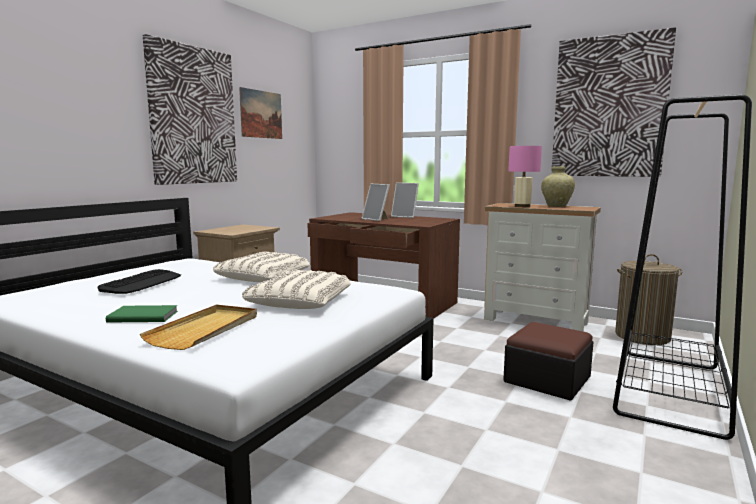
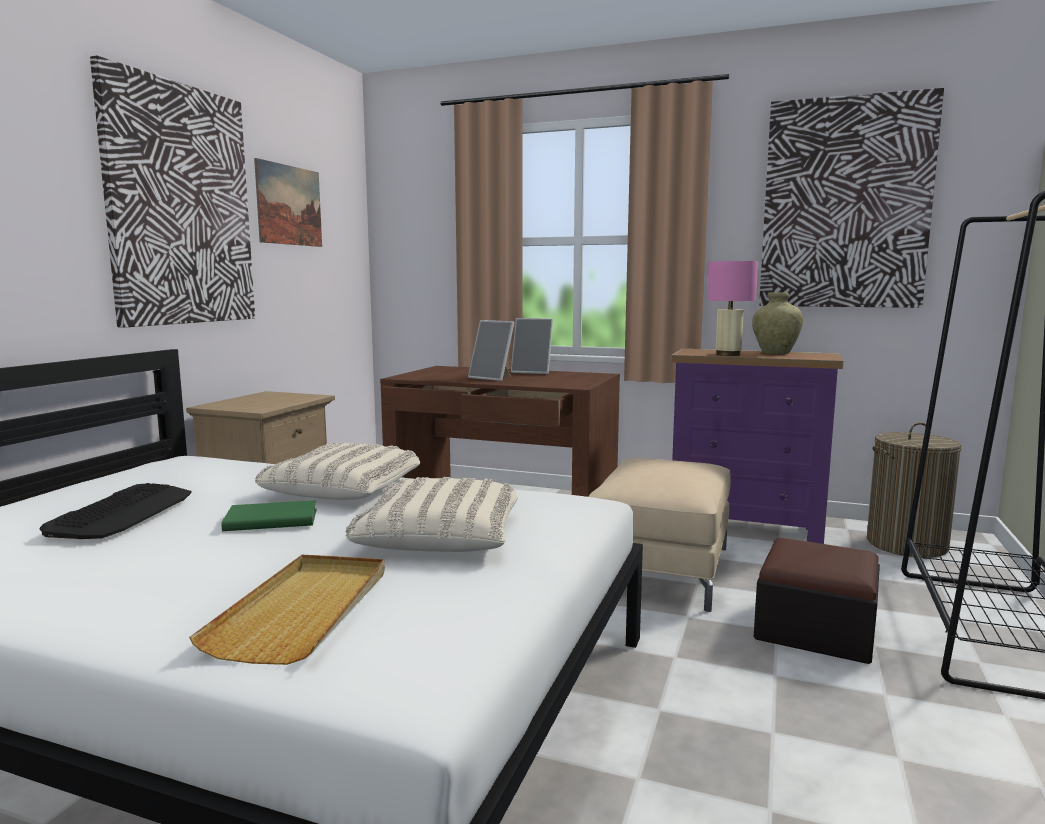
camera: 10 degrees left, 0 degrees up
(143, 316) = (161, 588): green book -> green book (270, 519)
(465, 340) = (660, 569): none -> beige ottoman
(535, 321) = (746, 528): white dresser -> purple dresser

